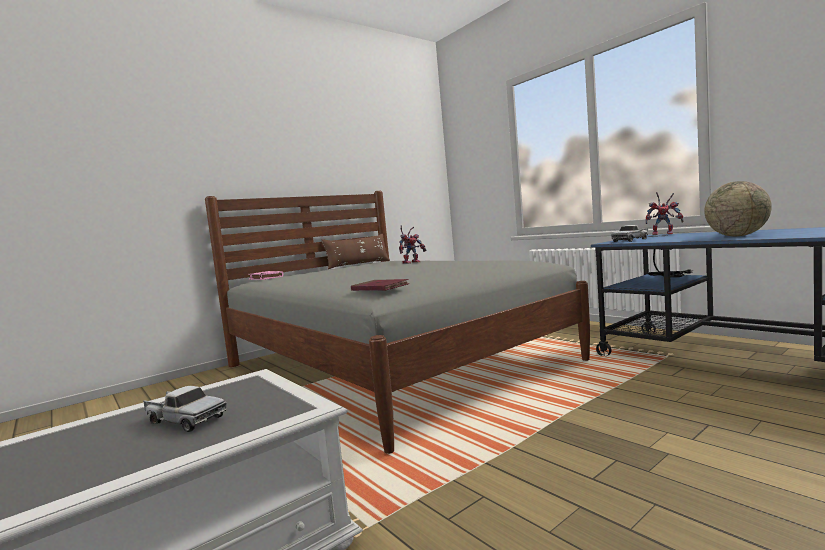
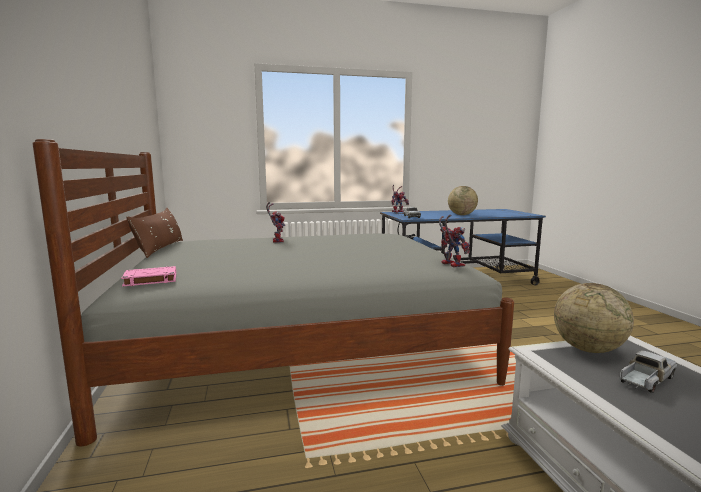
camera: 65 degrees left, 5 degrees up
(269, 392) = (588, 349): none -> globe
(380, 288) = (450, 264): red book -> toy robot

